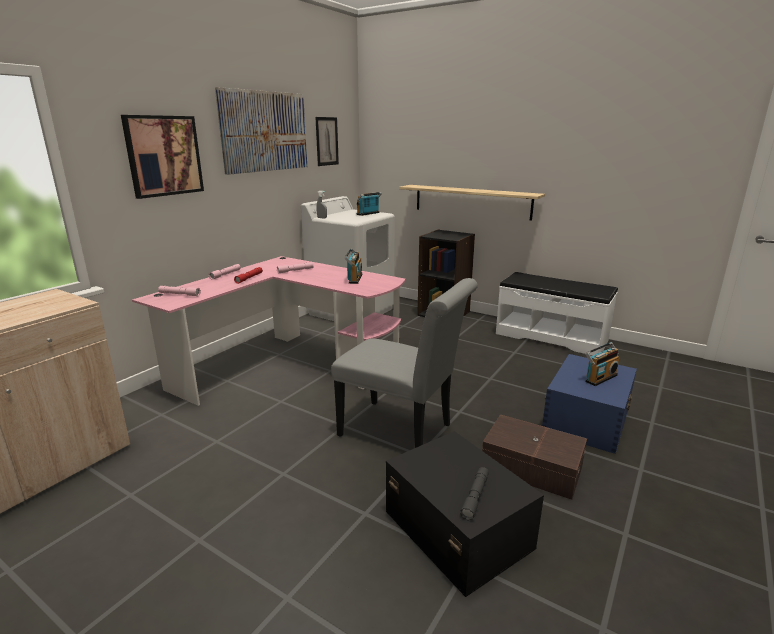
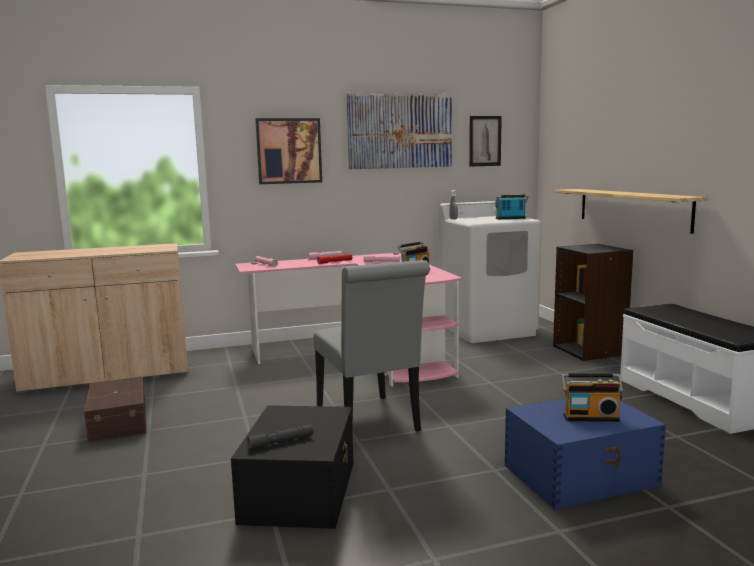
camera: 40 degrees right, 10 degrees down
(531, 466) = (440, 483): brown storage box -> brown storage box (120, 421)

